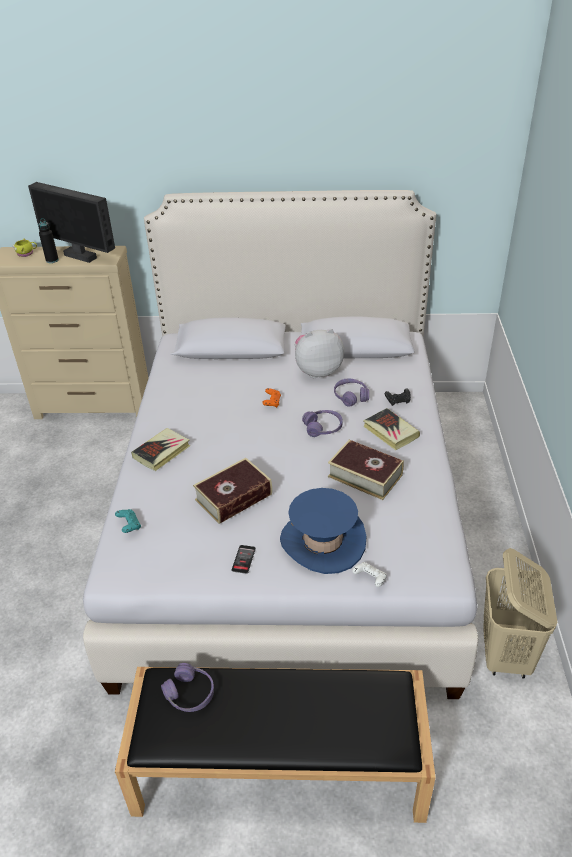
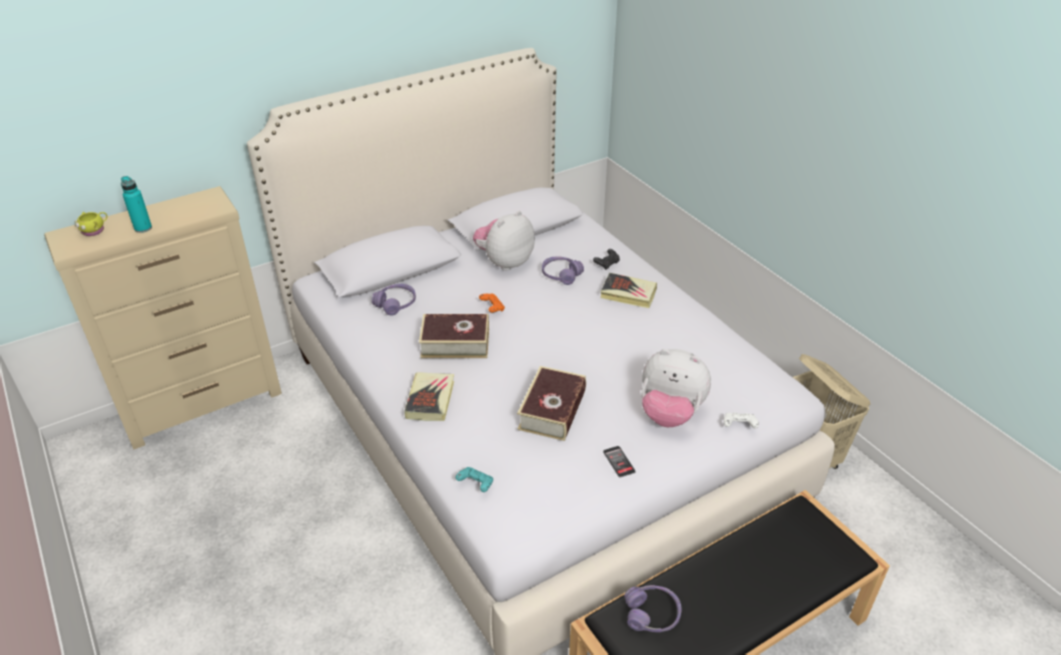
camera: 35 degrees left, 0 degrees up
(52, 260) = (143, 228): black bottle -> turquoise bottle
(81, 256) = (177, 213): monitor -> none
(323, 428) = (565, 313): purple headphones -> purple headphones (396, 304)
(323, 541) = (670, 413): blue hat -> plush toy
(365, 475) = (646, 341): book -> book (455, 343)

